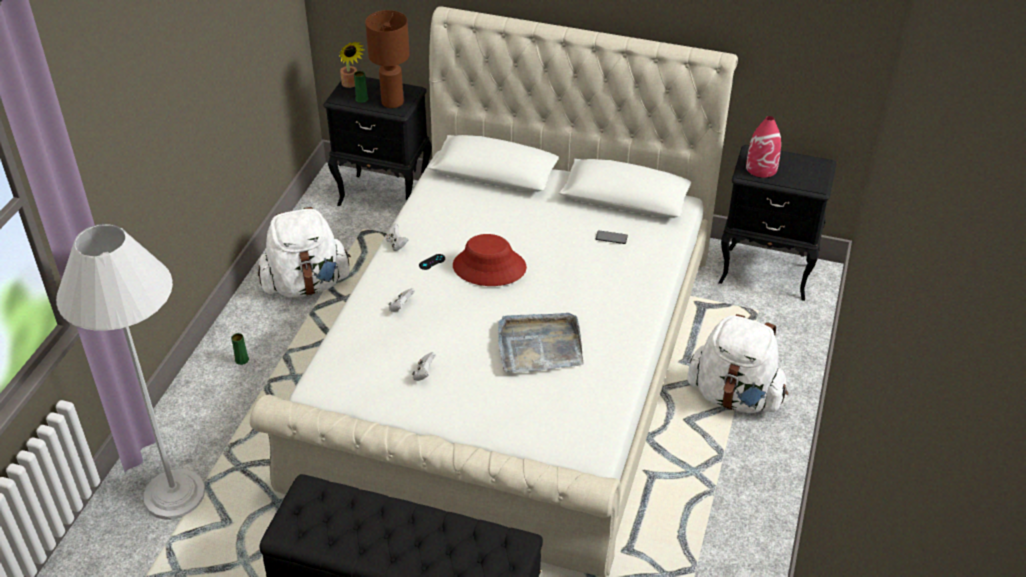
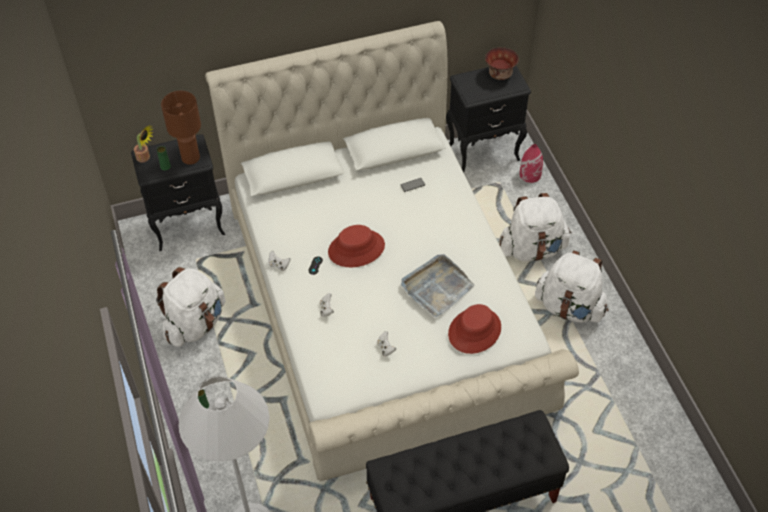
camera: 35 degrees left, 10 degrees up
(538, 409) = (474, 331): none -> red hat
(724, 480) = (569, 307): none -> white backpack
(761, 168) = (476, 89): red vase -> red vase (530, 174)
(804, 166) = (499, 74): none -> bowl

